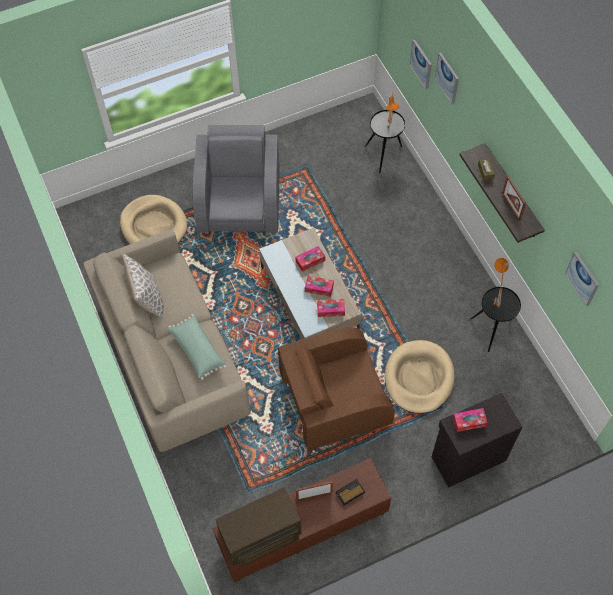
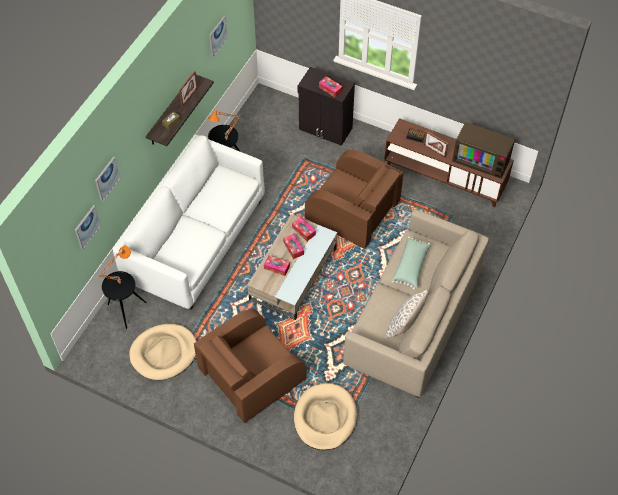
camera: 130 degrees left, 5 degrees down
(239, 201) = (251, 376): grey armchair -> brown armchair
(415, 246) = (196, 241): none -> white sofa
(418, 378) = (296, 180): beige dog bed -> beige dog bed (164, 353)

